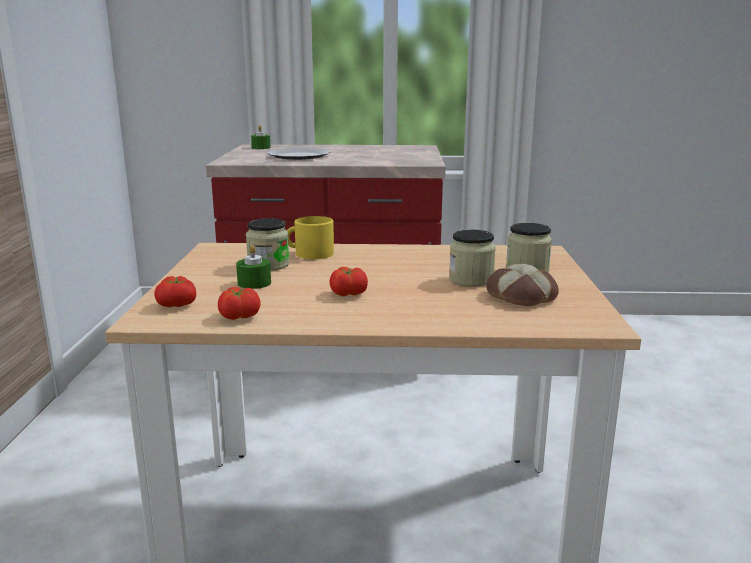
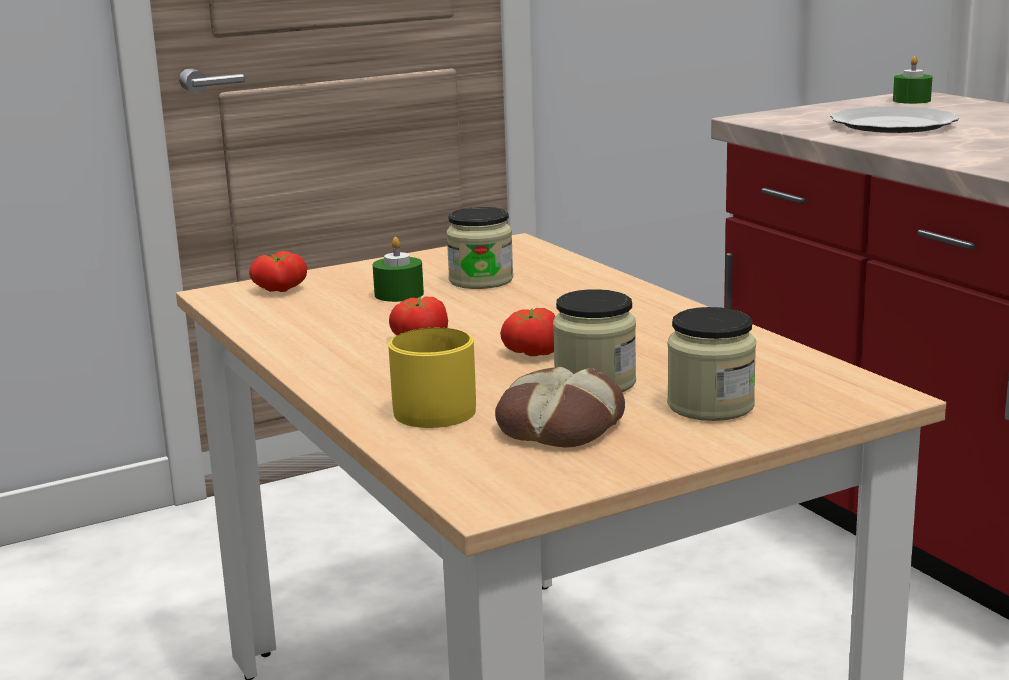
camera: 60 degrees right, 0 degrees up
(238, 317) = (271, 320): tomato -> tomato (532, 353)
(309, 254) = (566, 282): yellow mug -> yellow mug (429, 408)

